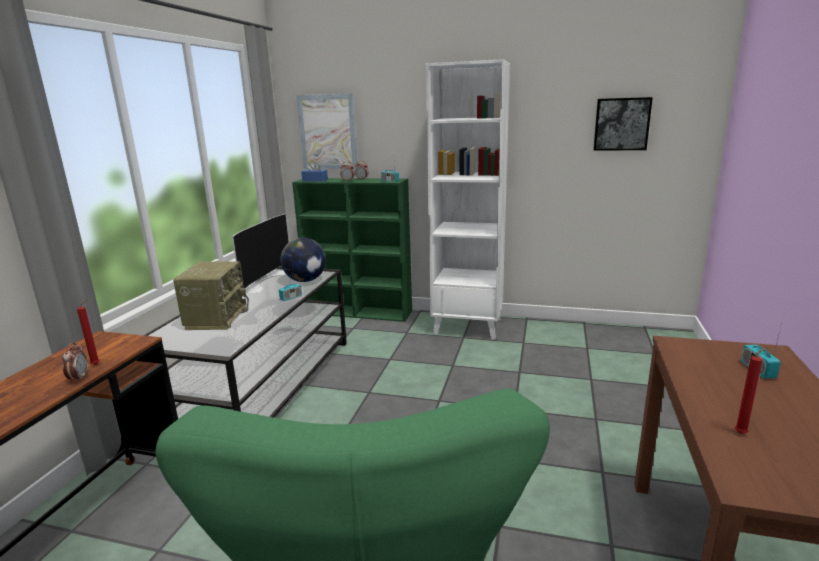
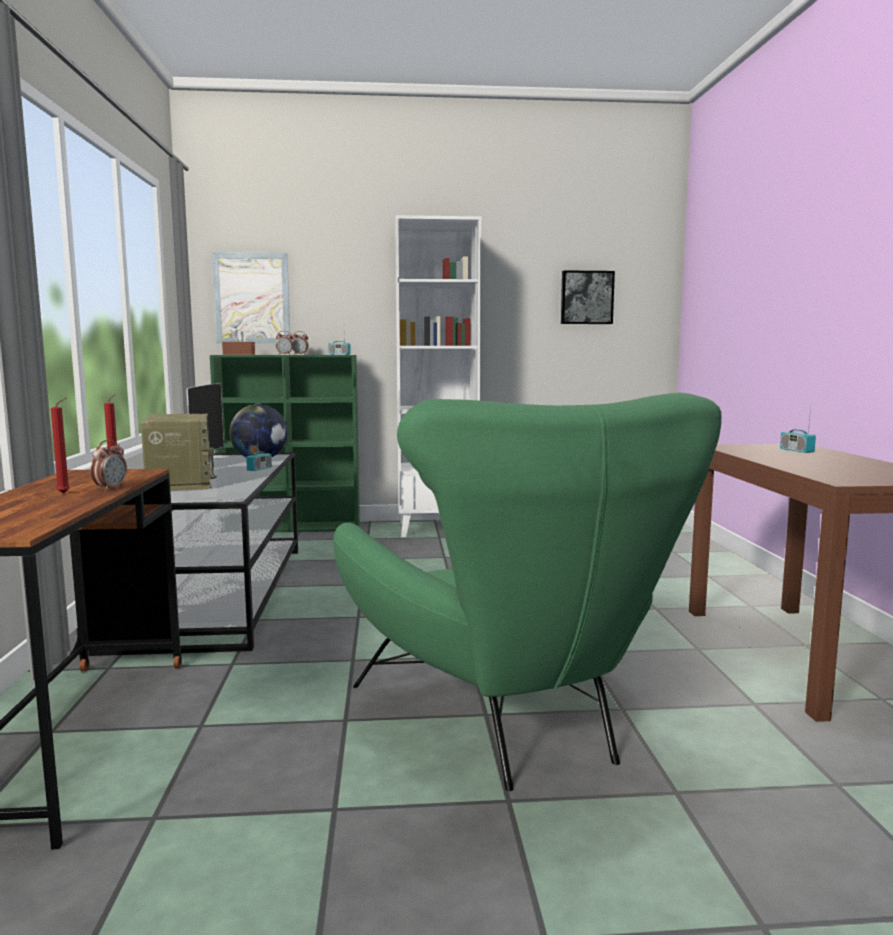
camera: 20 degrees left, 10 degrees down
(79, 378) = (110, 489): alarm clock -> alarm clock turned 45 degrees clockwise
(315, 180) = (239, 354): blue tissue box -> brown tissue box
(742, 433) = (817, 468): red candle -> red candle (66, 493)

